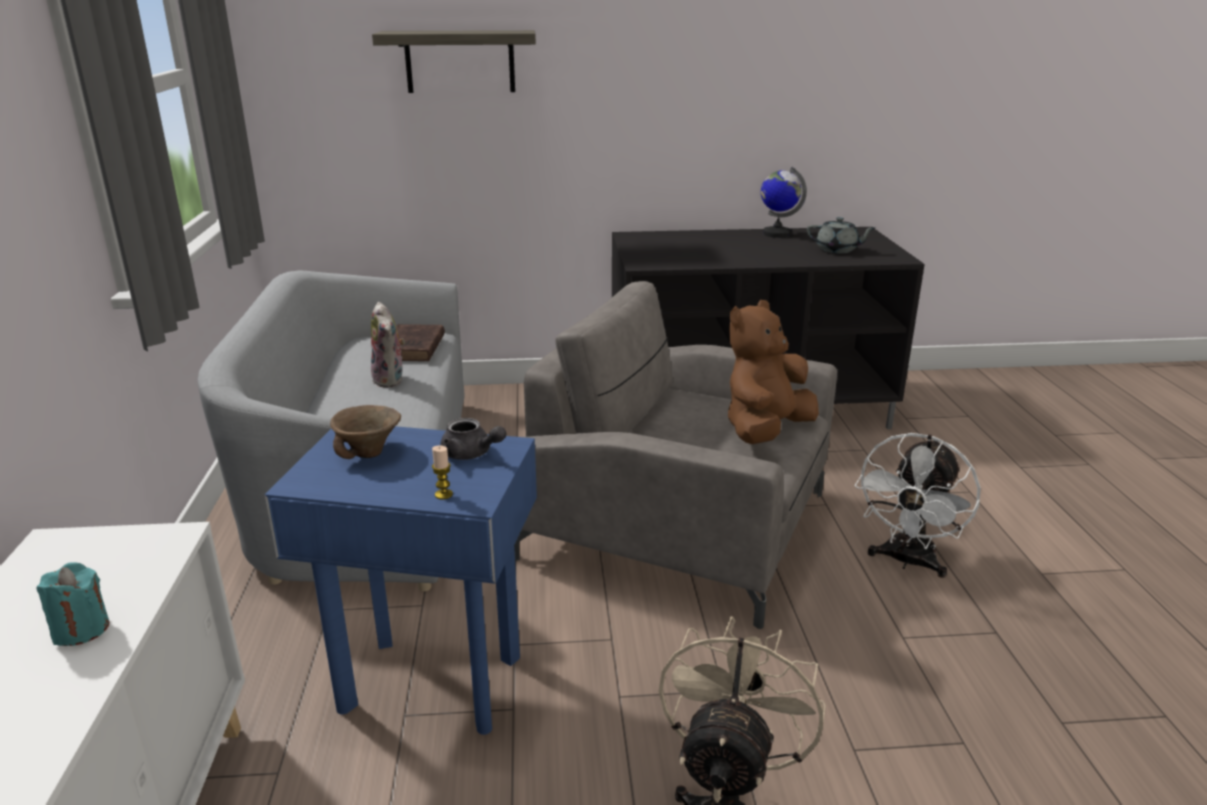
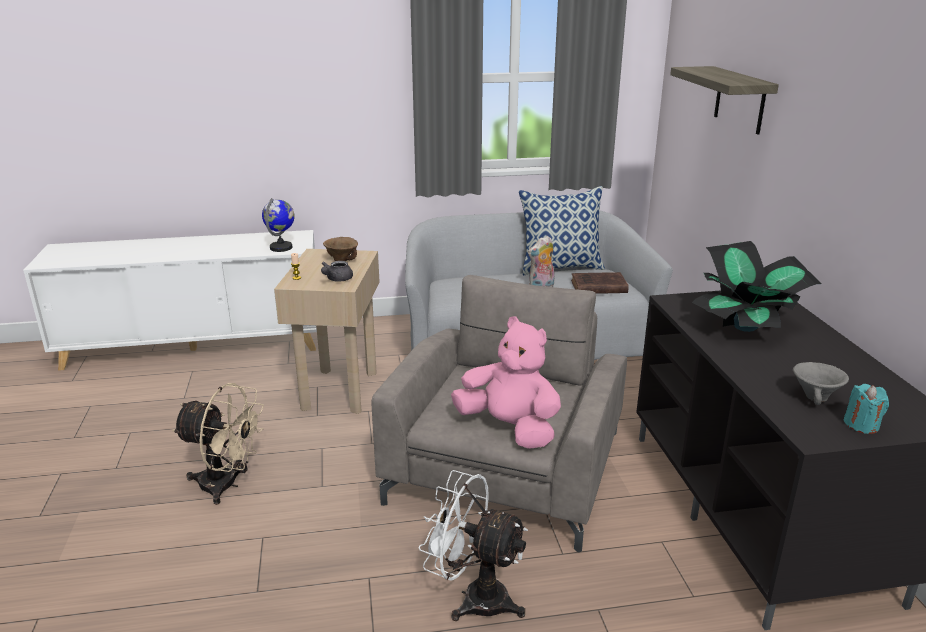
camera: 85 degrees right, 0 degrees up
(81, 629) = (243, 248): turquoise candle -> turquoise candle (861, 425)
(326, 363) = (560, 267): none -> pillow
(431, 683) = (338, 390): blue side table -> beige side table
(706, 250) = (746, 326): none -> potted plant
(765, 431) = (509, 428): brown plush toy -> pink plush toy
(777, 233) = (857, 365): globe -> globe (281, 248)
(837, 250) = (815, 398): grey teapot -> grey bowl

